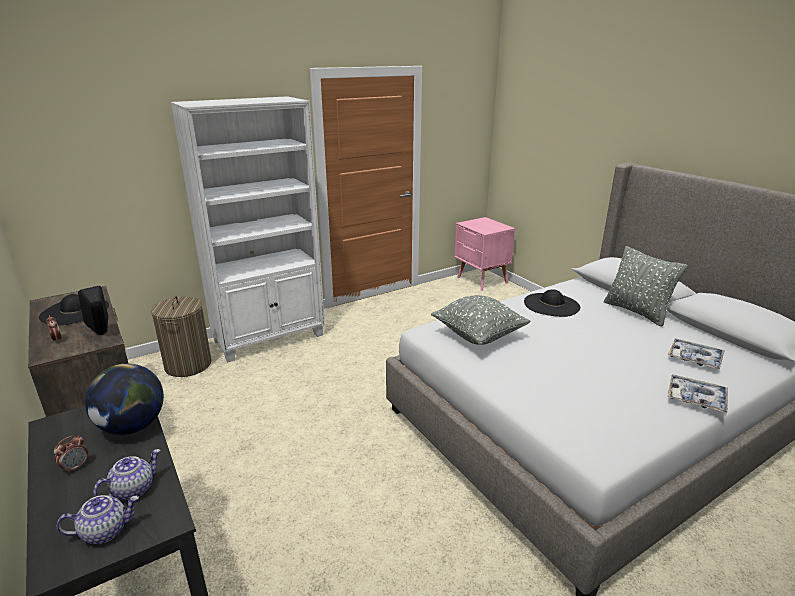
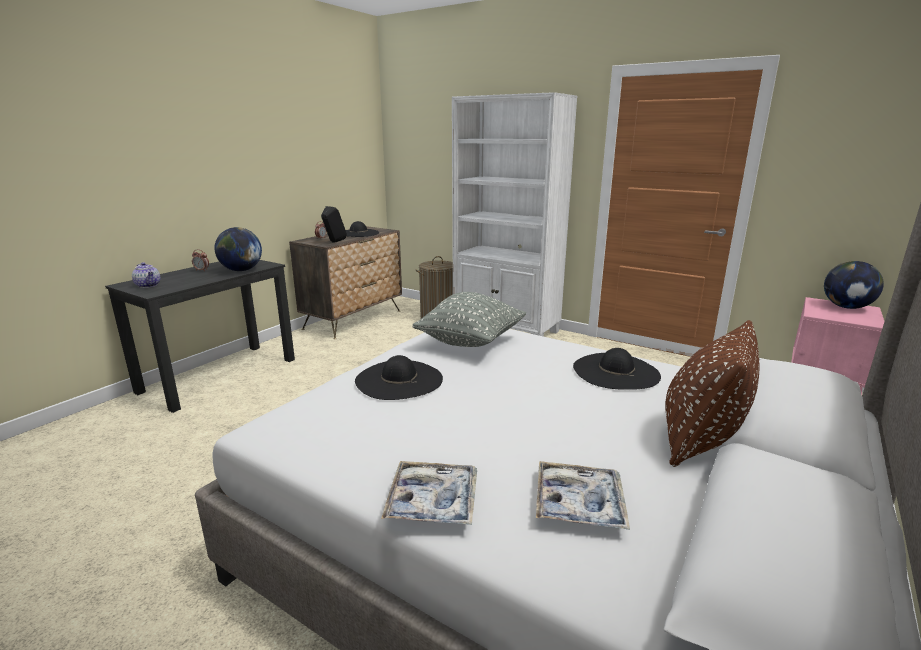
camera: 65 degrees right, 5 degrees down
(133, 489) = (182, 282): teapot -> none
(480, 222) = (846, 307): none -> globe
(533, 379) = (399, 379): none -> black hat
(636, 312) = (700, 440): grey pillow -> brown pillow

